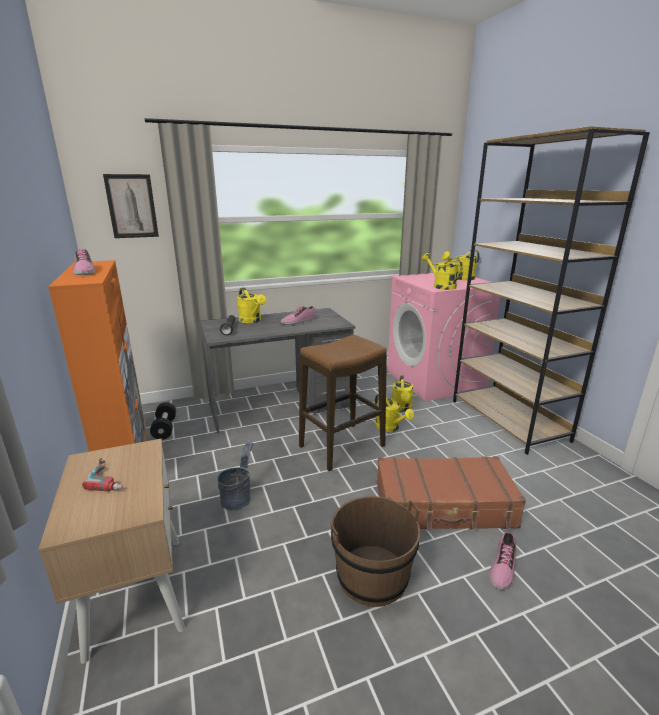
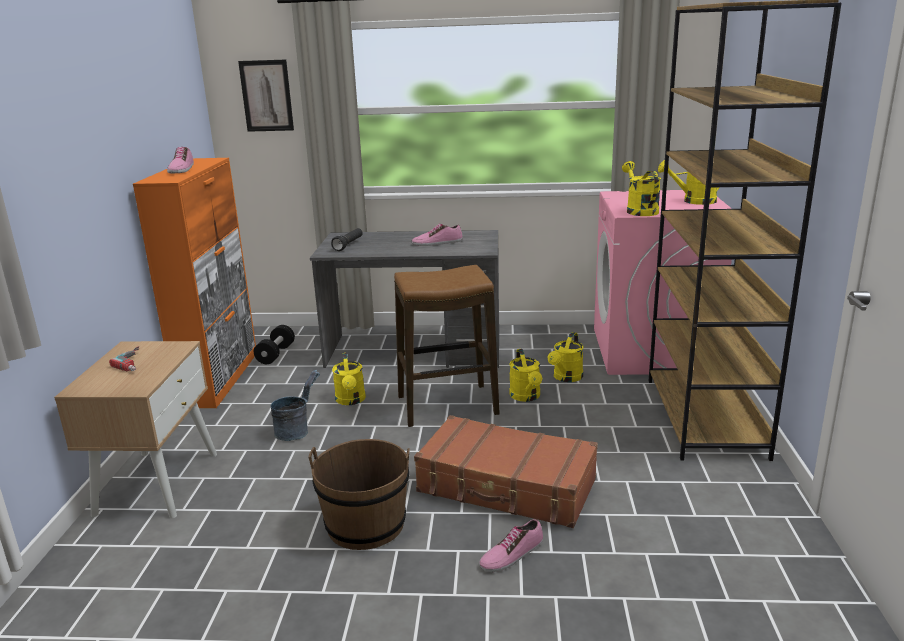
camera: 25 degrees right, 0 degrees up
(252, 321) = (385, 237): yellow watering can -> yellow watering can (351, 400)

